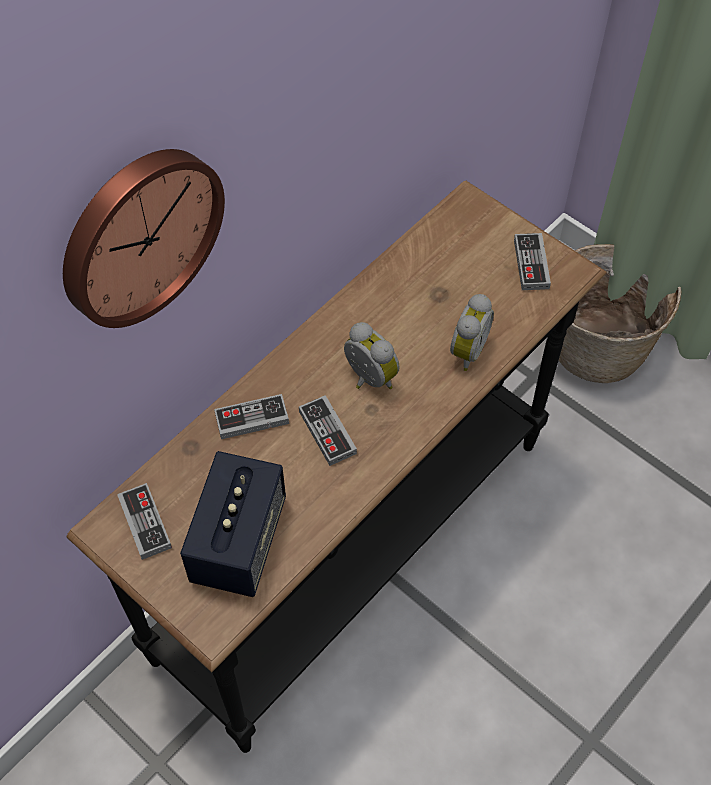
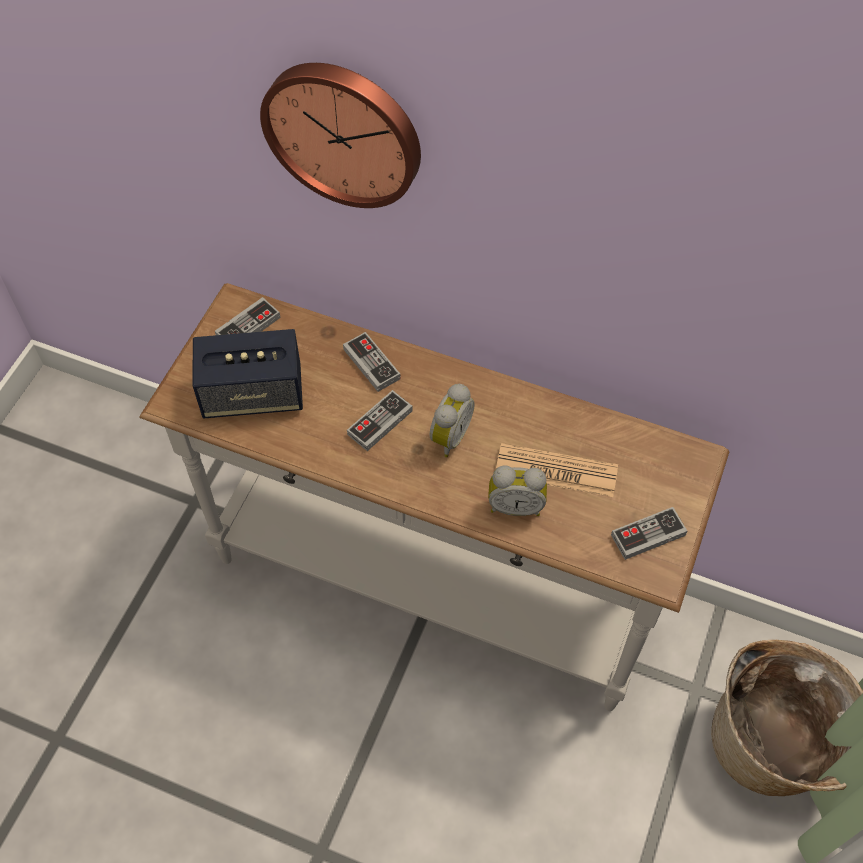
camera: 70 degrees right, 0 degrees up
(355, 552) = (431, 584): black console table -> white console table
(441, 307) = (556, 471): none -> newspaper

